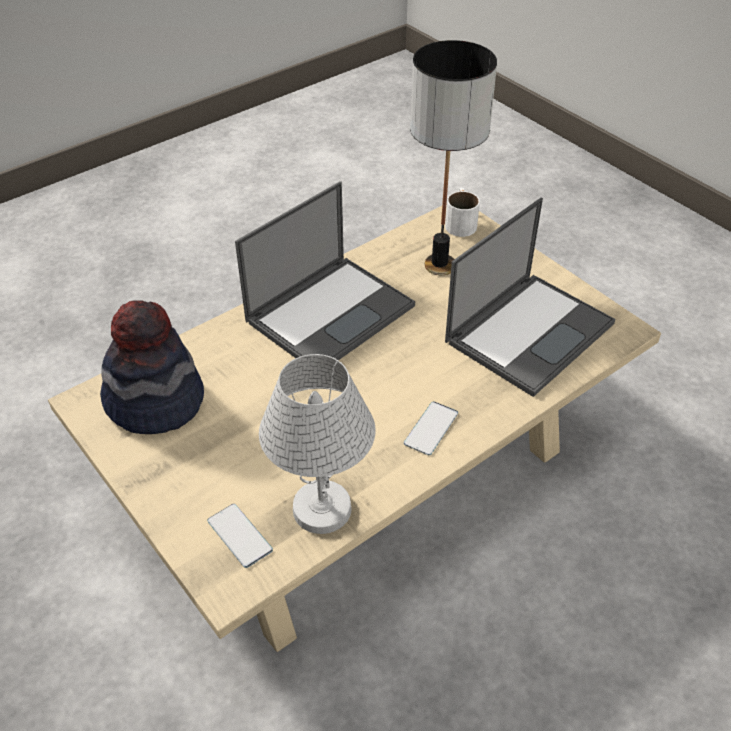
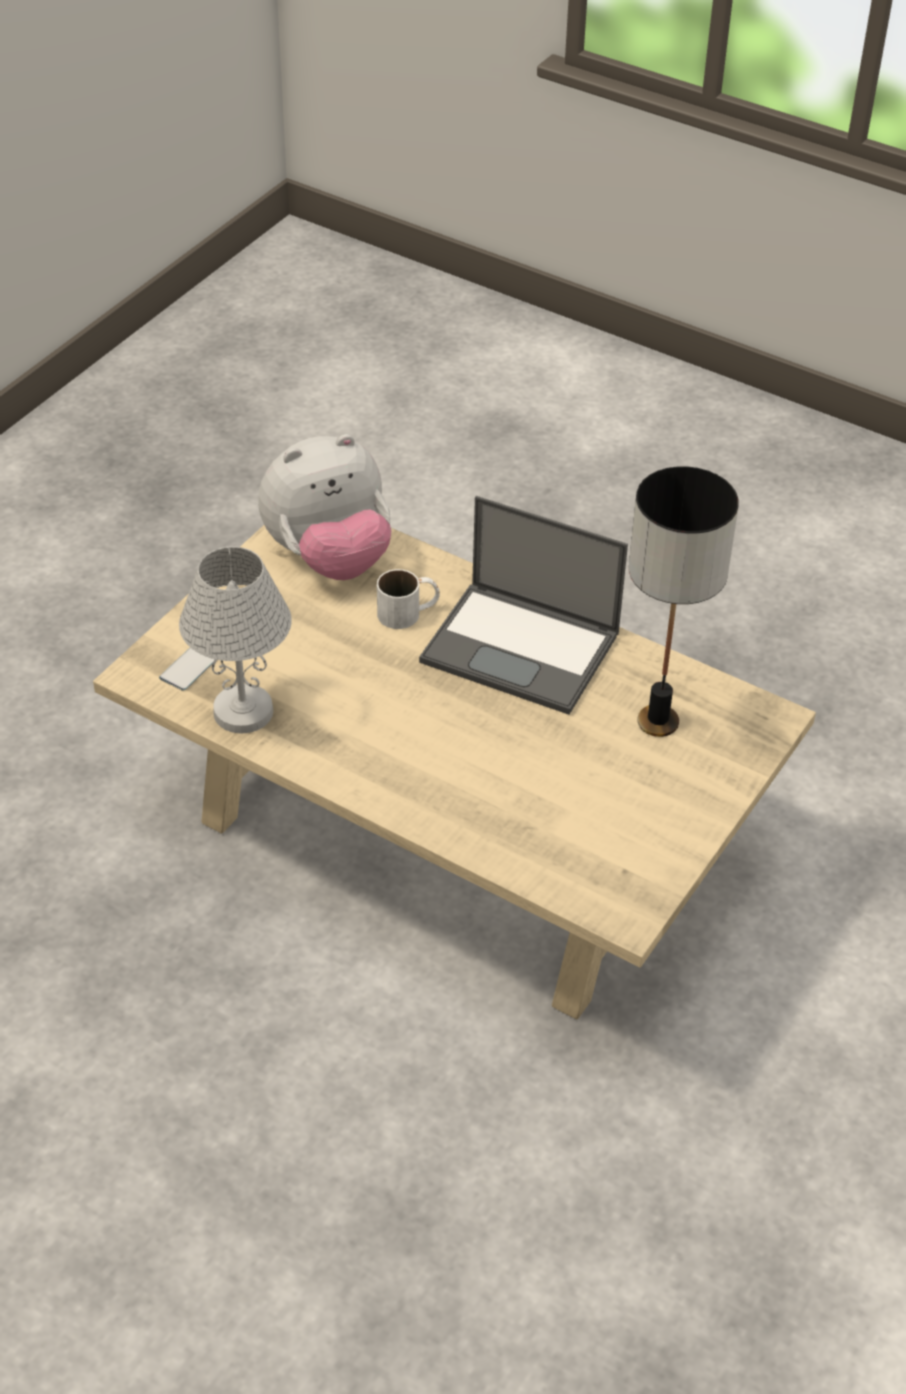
camera: 70 degrees right, 0 degrees up
(155, 401) = (329, 558): hat -> plush toy
(431, 428) = (380, 768): phone -> none
(460, 221) = (760, 723): white mug -> white mug (408, 612)
(530, 331) = (577, 826): laptop -> none

